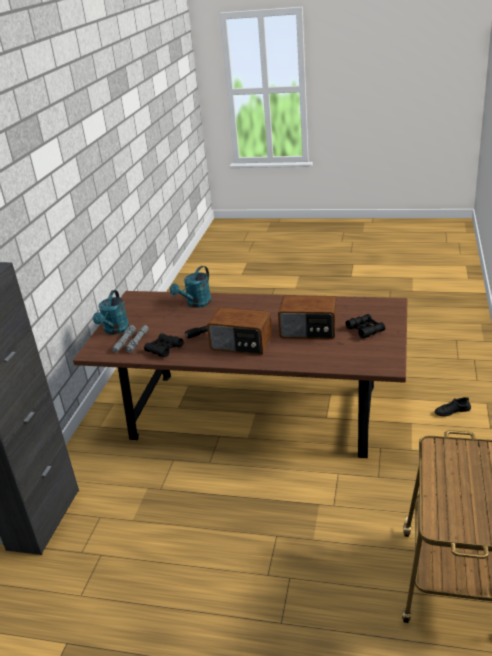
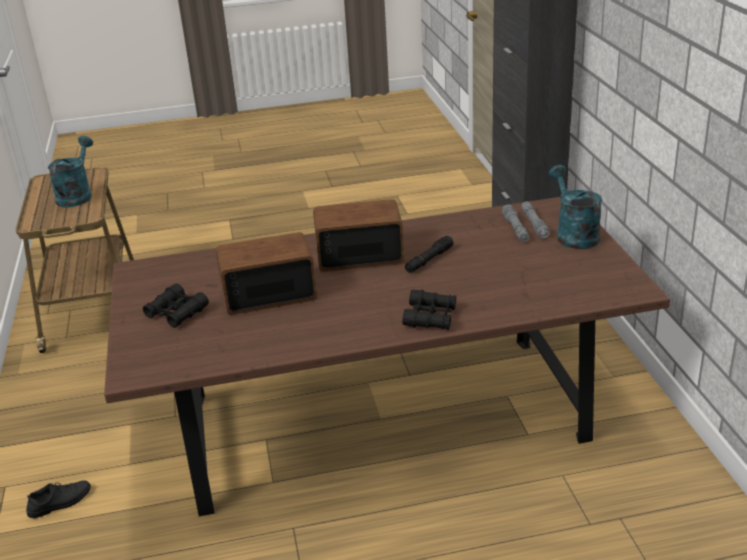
camera: 155 degrees right, 0 degrees up
(164, 349) = (465, 228): black binoculars -> black binoculars (430, 317)
(196, 304) = (498, 299): turquoise watering can -> turquoise watering can (77, 195)

